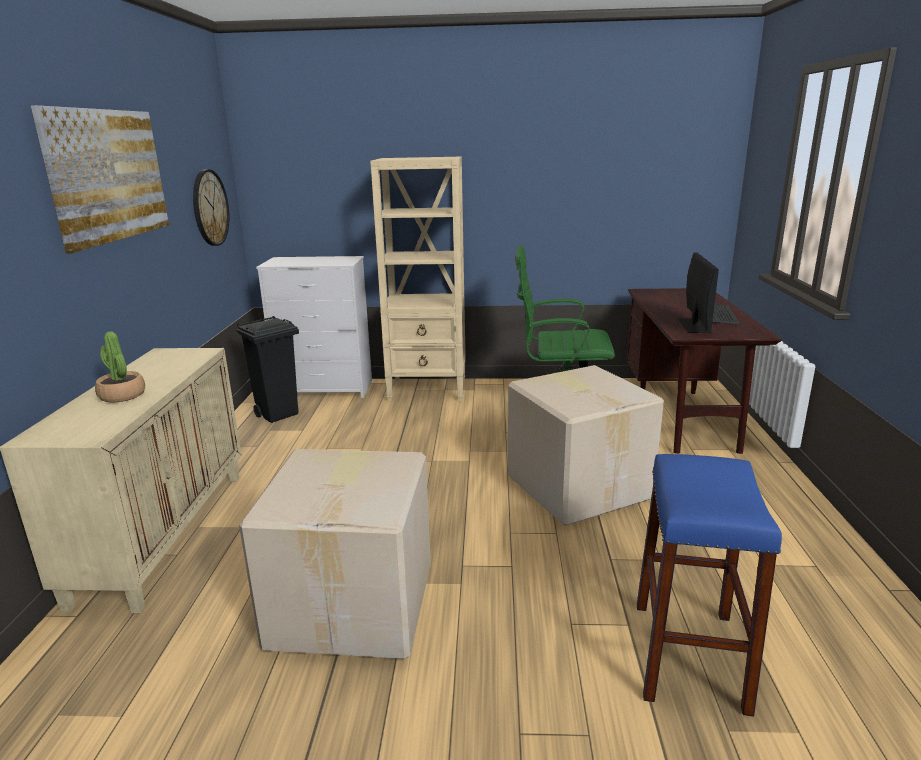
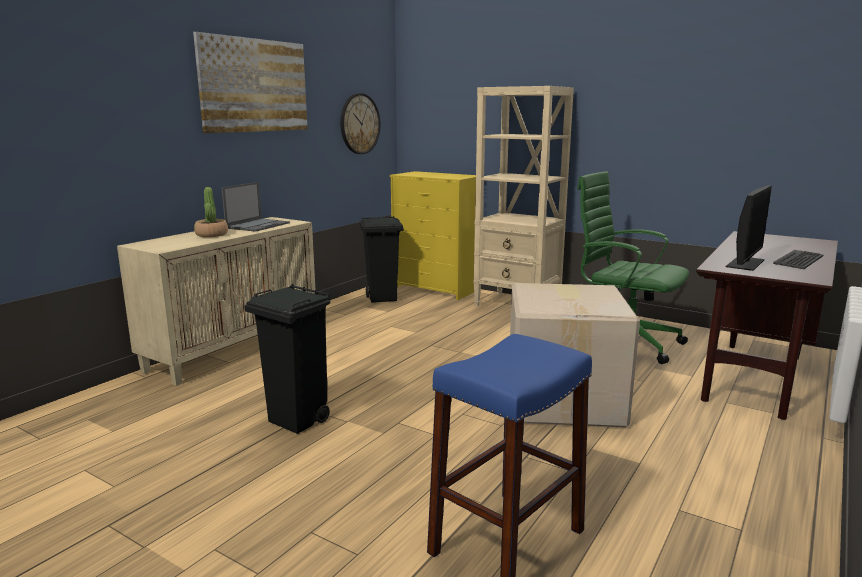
camera: 30 degrees right, 5 degrees down
(162, 366) = (258, 225): none -> laptop
(326, 388) = (436, 289): white dresser -> yellow dresser
(355, 603) = (298, 421): cardboard box -> black trash can

